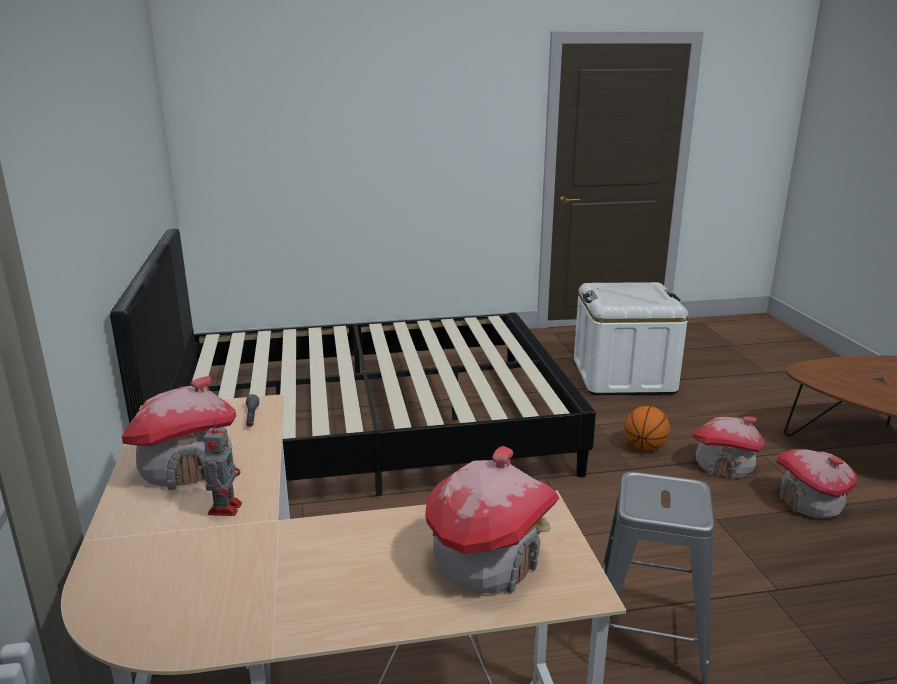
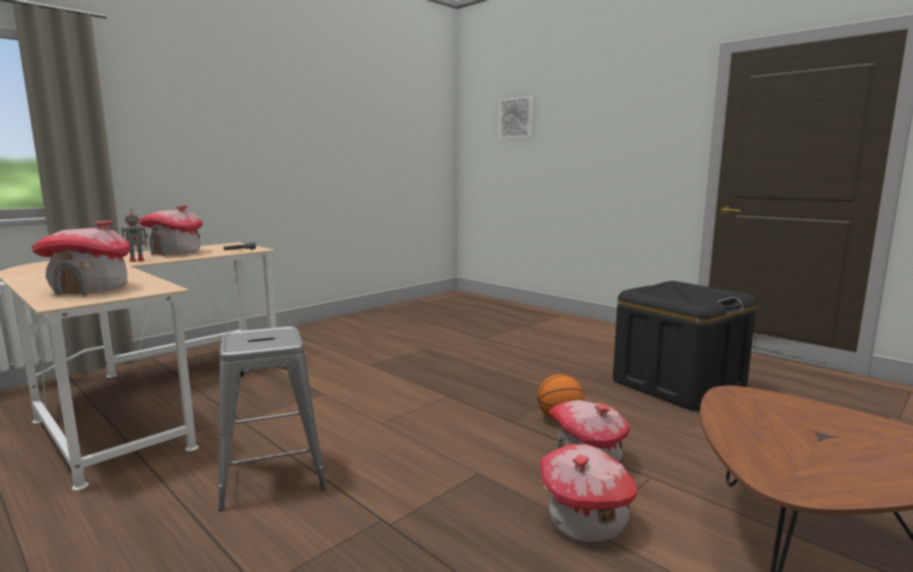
camera: 55 degrees right, 10 degrees down
(288, 96) = (517, 118): none -> picture
(366, 428) = (434, 338): black bed -> none
(623, 377) = (678, 385): white storage box -> black storage box

